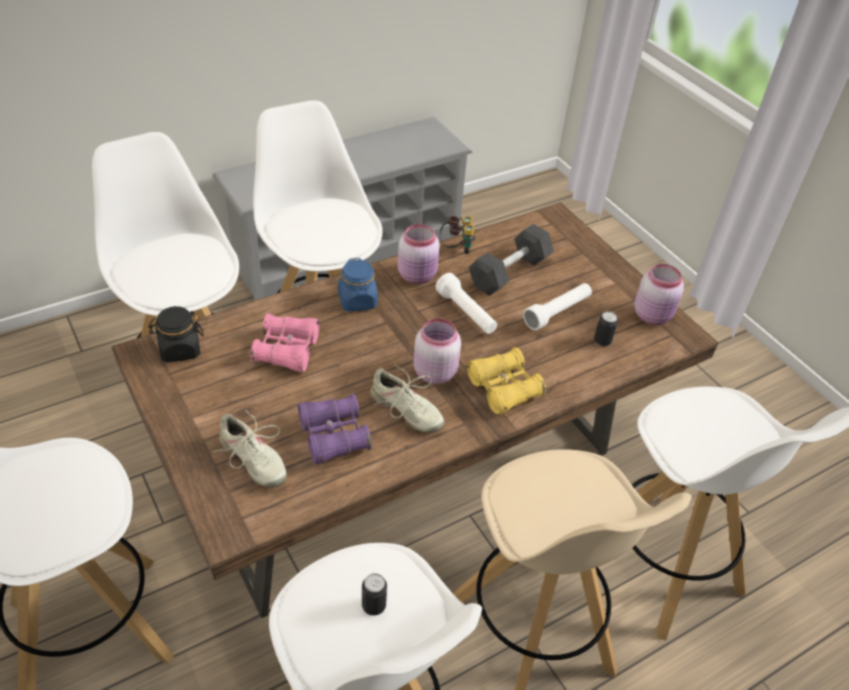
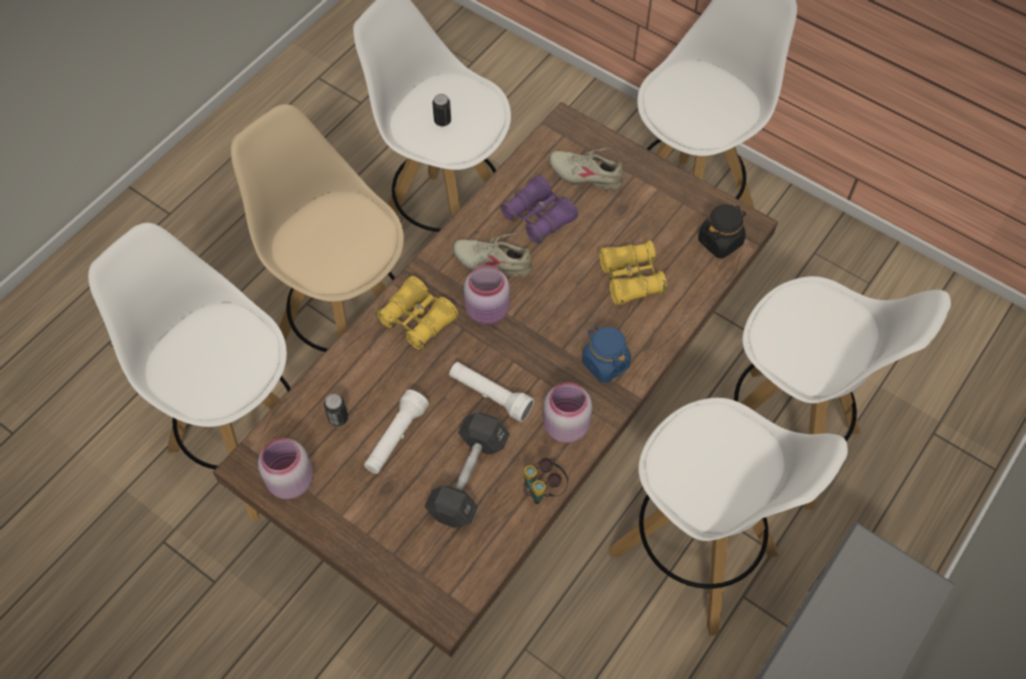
camera: 160 degrees right, 15 degrees up
(287, 350) = (631, 278): pink binoculars -> yellow binoculars

